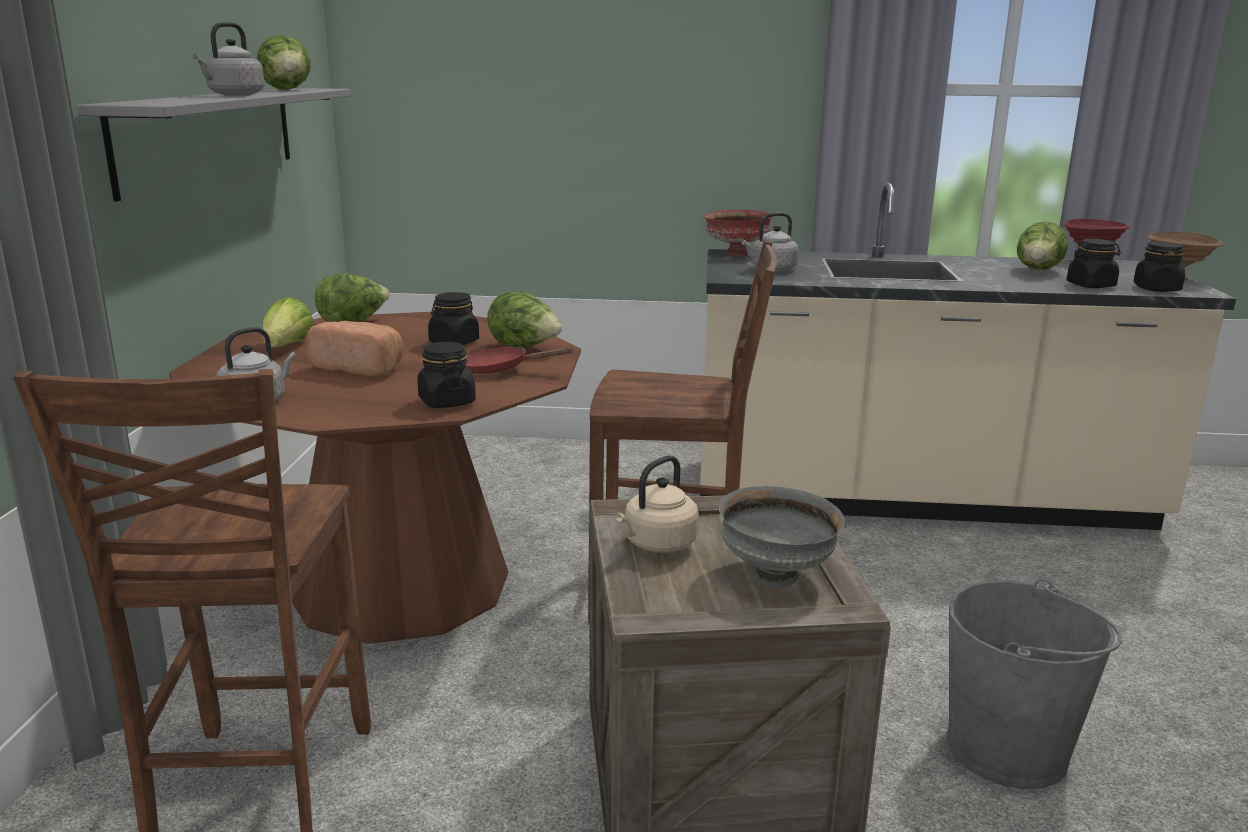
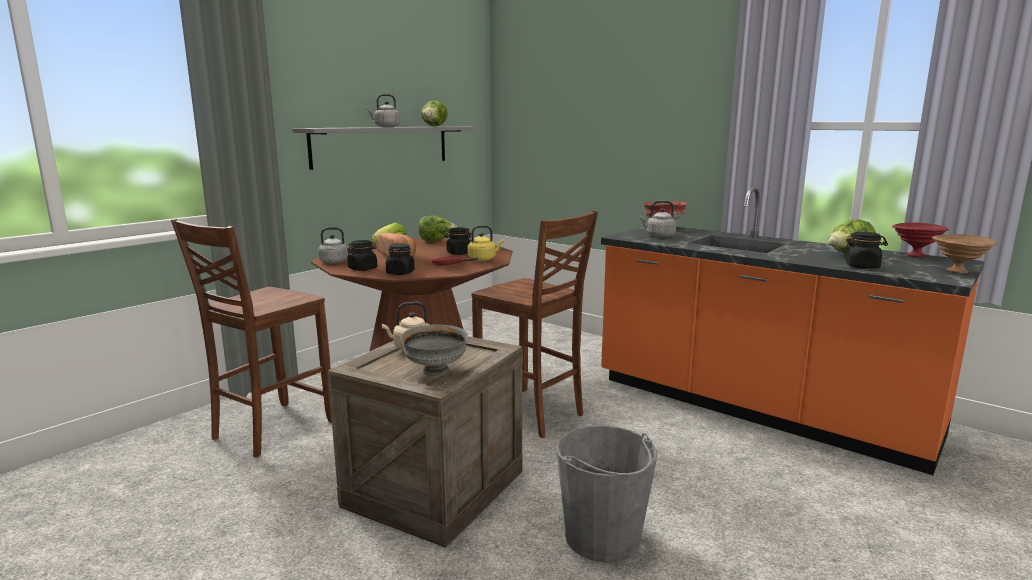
camera: 35 degrees right, 5 degrees down
(525, 348) = (483, 259): lettuce -> yellow kettle
(917, 498) = (758, 408): beige counter -> orange counter
(1156, 289) = (914, 274): black jar -> black jar (363, 269)

